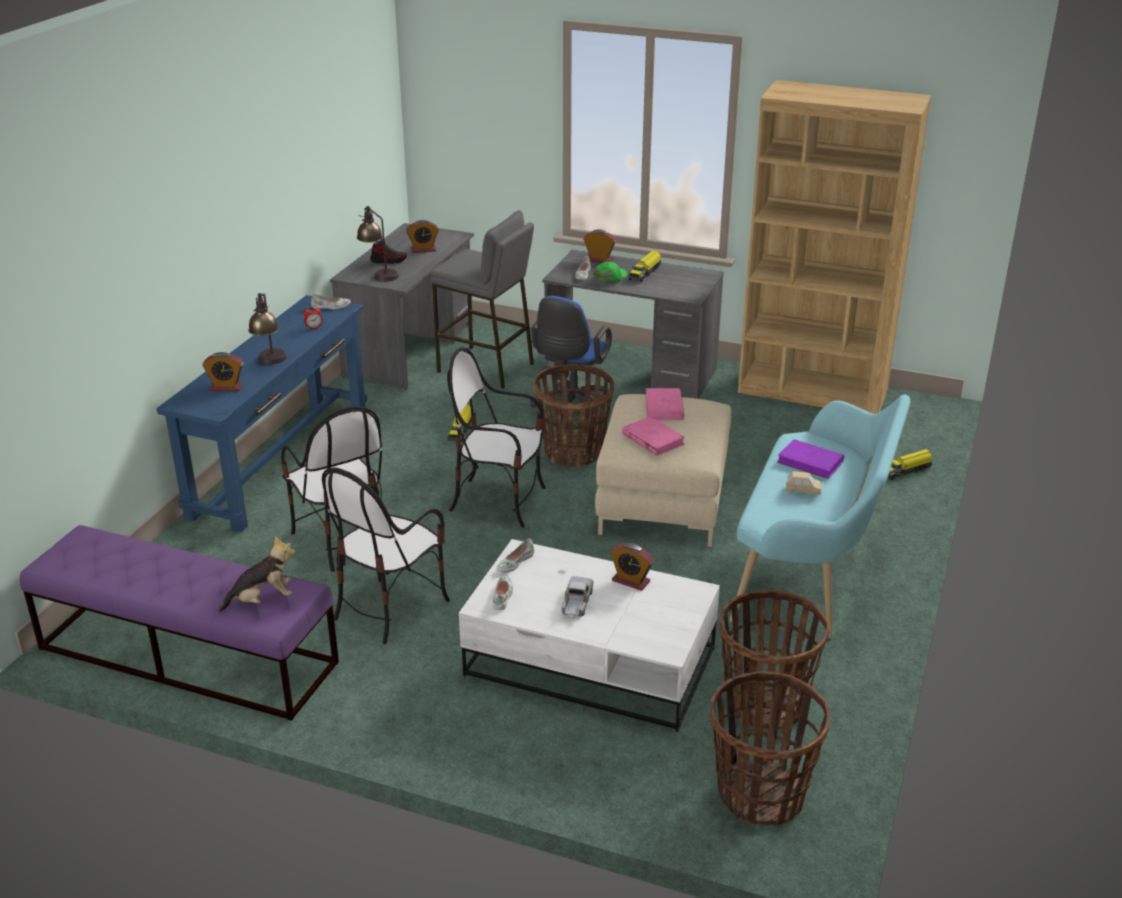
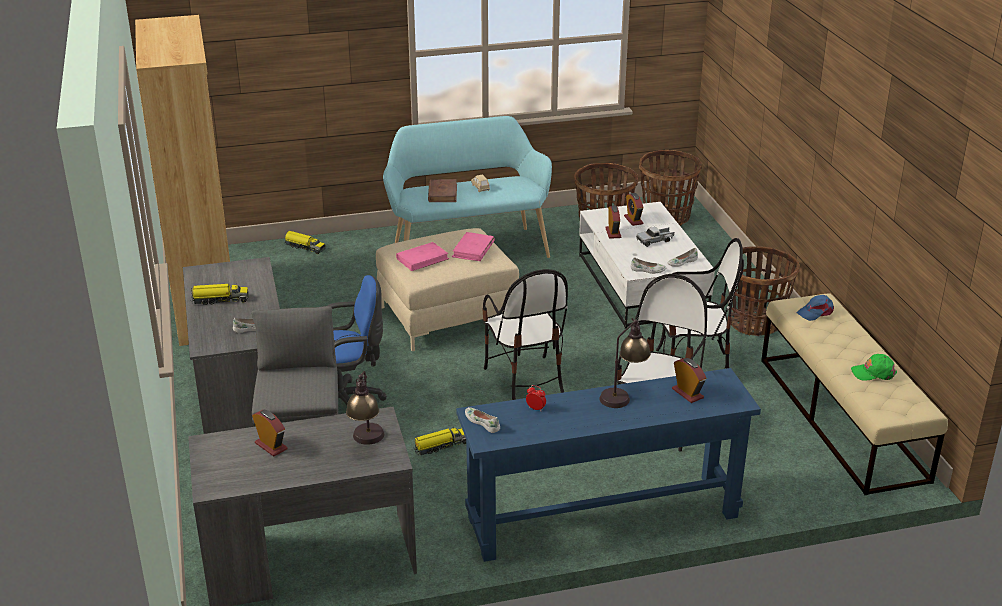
camera: 125 degrees left, 0 degrees up
(187, 655) = (841, 418): purple bench -> beige bench
(262, 600) = (816, 312): plush toy -> blue cap
(388, 261) = (324, 454): shoe -> none
(573, 452) = (418, 376): basket -> basket (755, 323)
(599, 259) = (206, 332): alarm clock -> alarm clock (633, 220)
(610, 277) = (248, 312): green cap -> green cap (873, 373)
(810, 462) = (442, 193): purple book -> brown book

